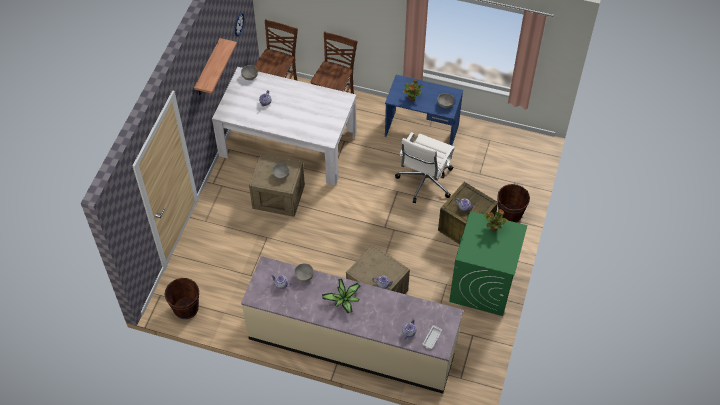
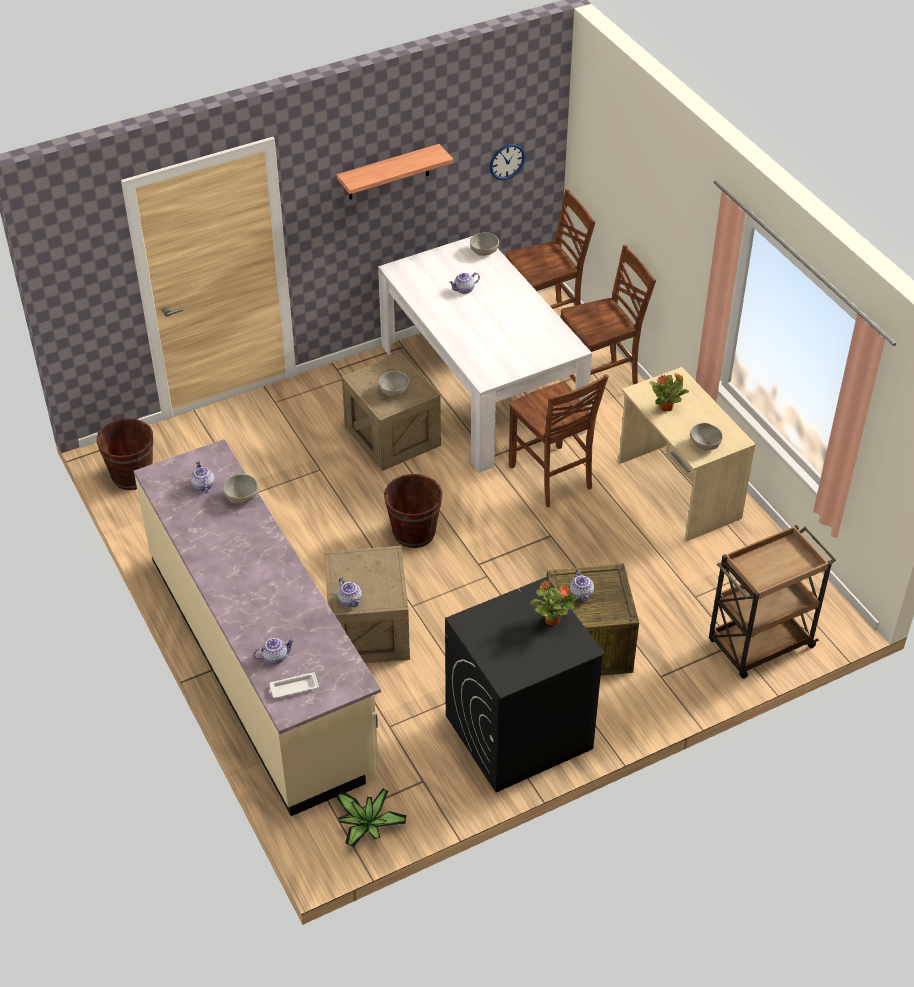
camera: 45 degrees right, 10 degrees down
(344, 300) = (249, 559): potted plant -> potted plant (367, 826)
(367, 164) = (552, 478): none -> brown chair
(421, 131) = (677, 490): blue desk -> beige desk
(424, 182) = (602, 551): white office chair -> none
(482, 285) = (518, 732): green washing machine -> black washing machine
(510, 214) = (674, 677): brown bucket -> brown bucket (414, 532)
(523, 175) = (759, 645): none -> brown cart

